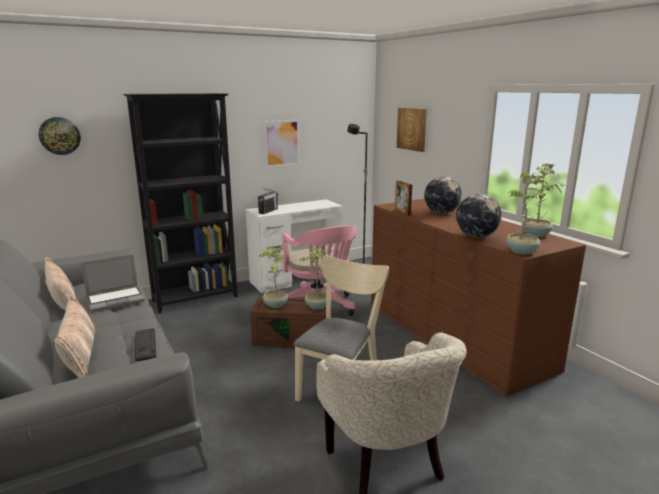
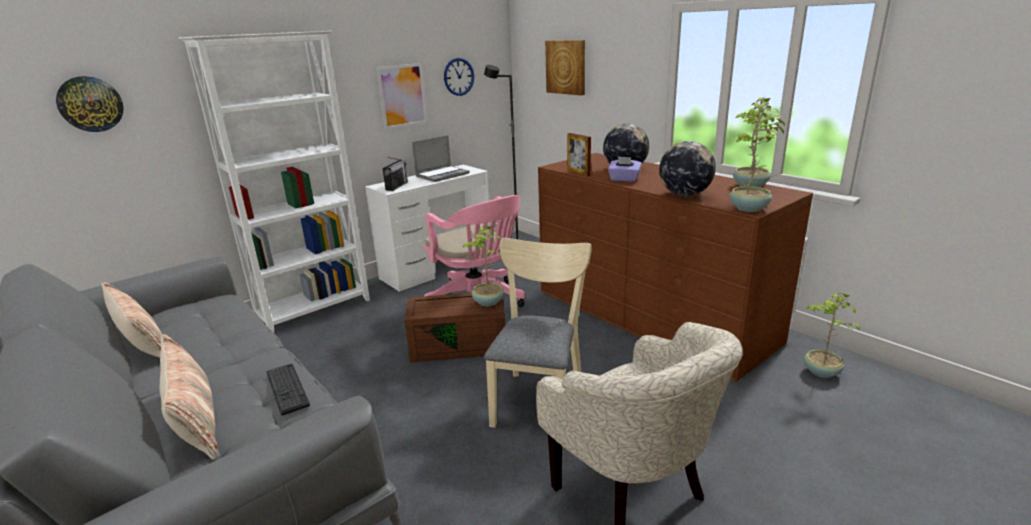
camera: 10 degrees left, 5 degrees up
(116, 299) = (221, 328): laptop -> laptop (442, 175)
(196, 299) = (315, 310): black bookcase -> white bookcase
(275, 305) = (433, 307): potted plant -> potted plant (821, 372)
(328, 131) = (458, 76): none -> wall clock
(435, 220) = (624, 179): none -> purple tissue box

